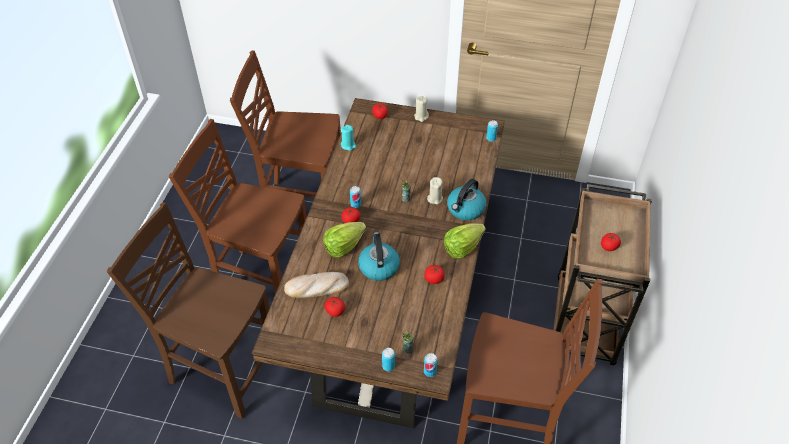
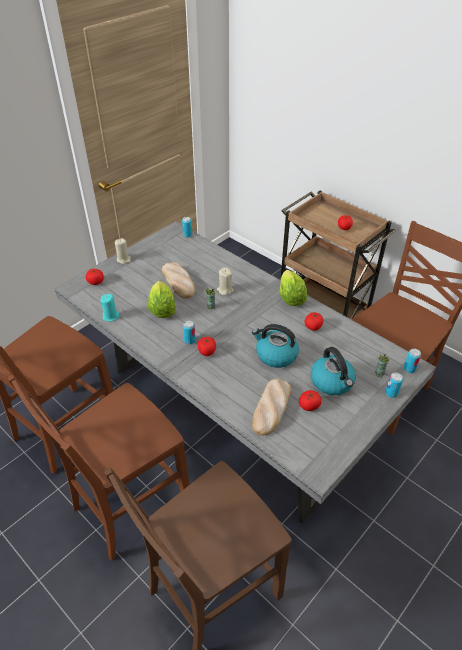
camera: 60 degrees left, 5 degrees down
(343, 246) = (235, 369): lettuce -> lettuce (162, 309)
(394, 304) = (232, 412): brown dining table -> grey dining table
(421, 164) = (179, 282): none -> bread
(465, 209) = (251, 279): kettle -> kettle (332, 382)

